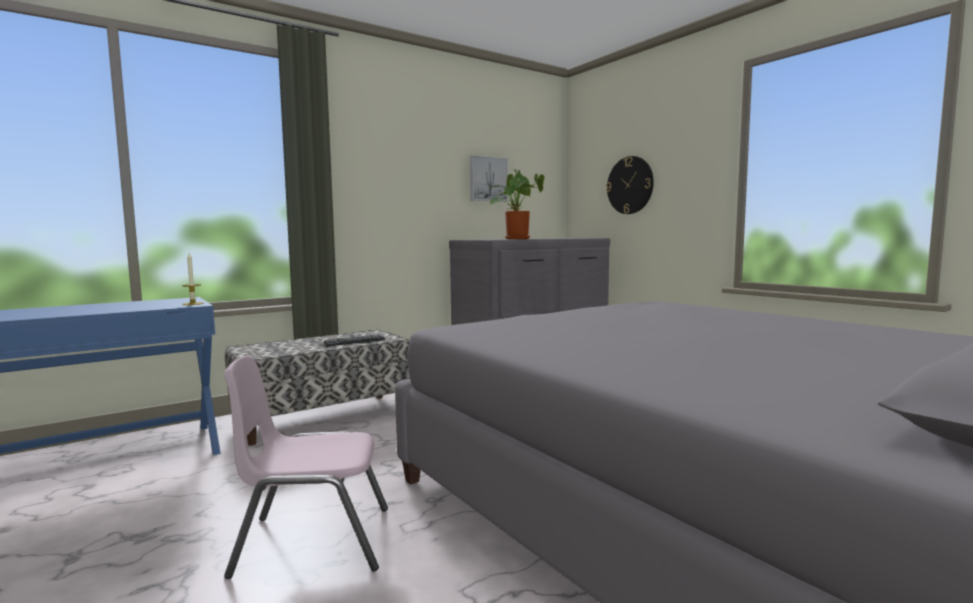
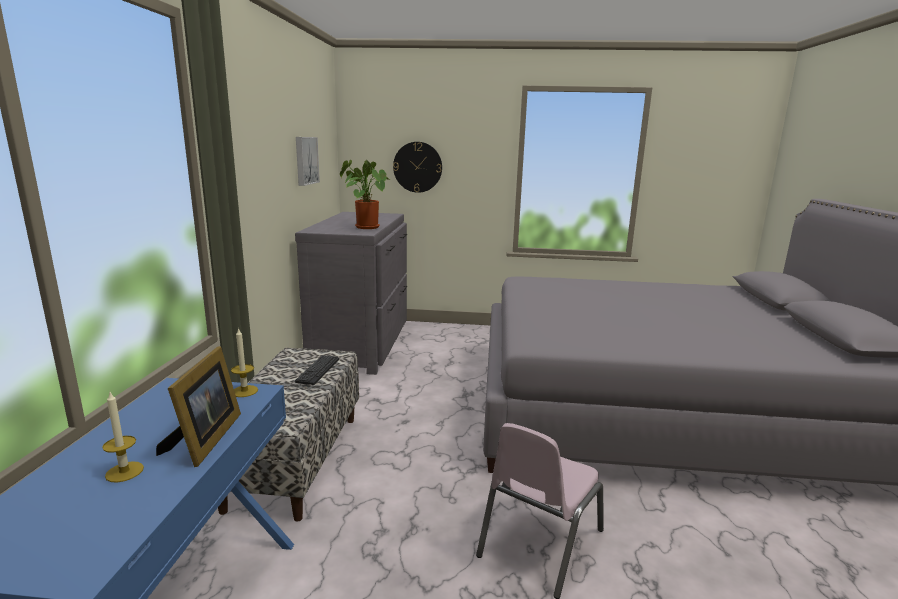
camera: 50 degrees left, 10 degrees up
(60, 311) = (124, 472): none -> candle
(110, 310) = (205, 440): none -> picture frame

